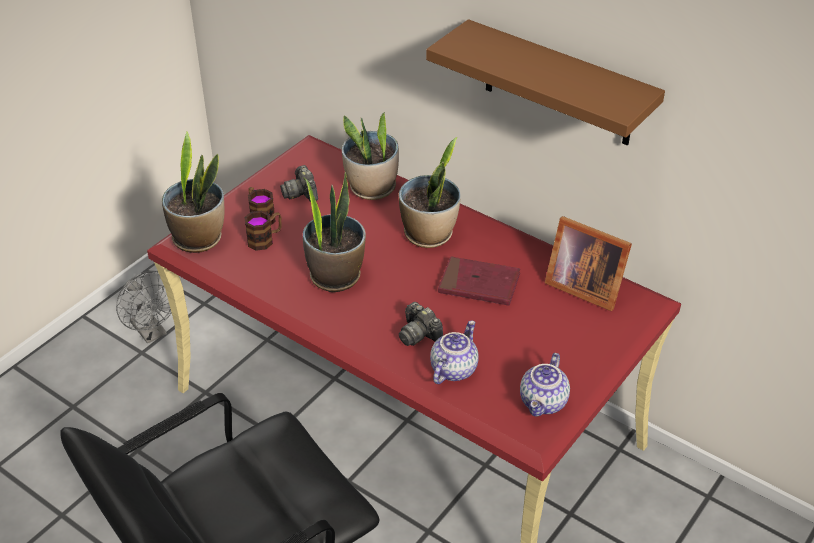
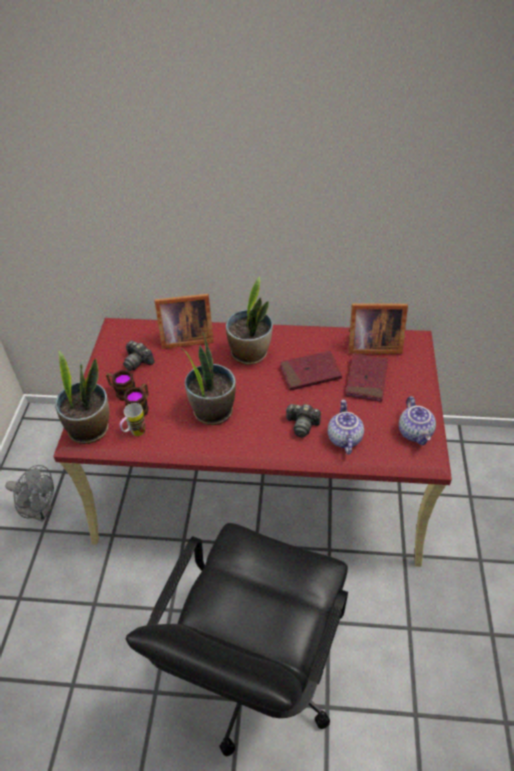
camera: 30 degrees left, 5 degrees up
(237, 263) = (135, 434): none -> mug
(372, 188) = (184, 337): potted plant -> picture frame
(539, 320) = (366, 379): none -> red book
(558, 85) = (322, 212): brown shelf -> none

